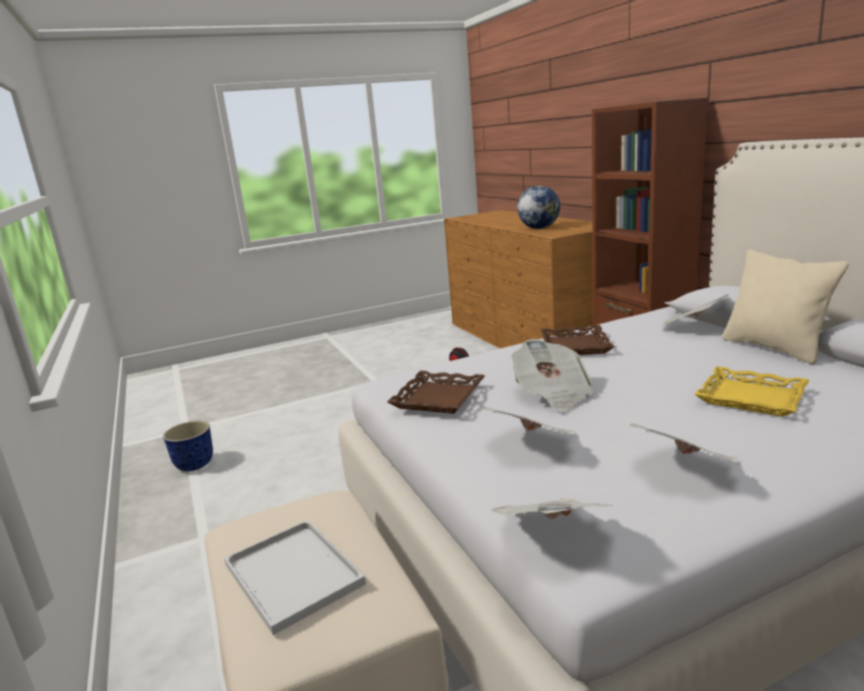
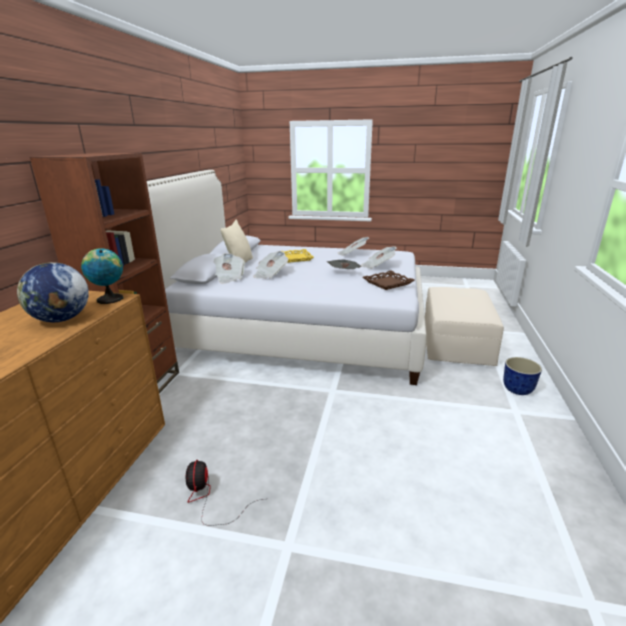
camera: 145 degrees left, 5 degrees up
(195, 465) = (546, 498): planter -> planter (517, 389)
(290, 573) = (468, 297): white tray -> none
(552, 534) = (402, 255): newspaper -> newspaper (270, 274)
(557, 233) = (109, 299): none -> globe
(574, 346) = (289, 286): brown tray -> none

